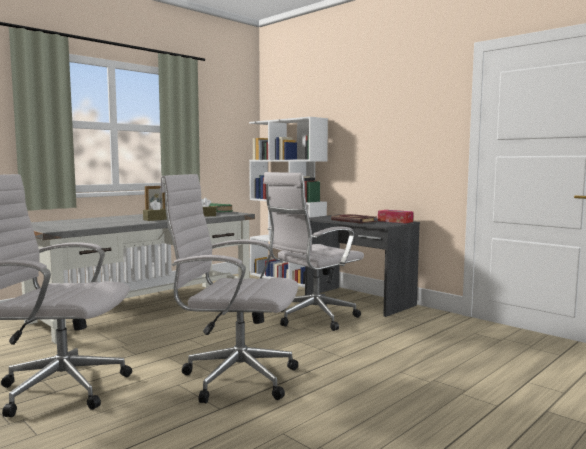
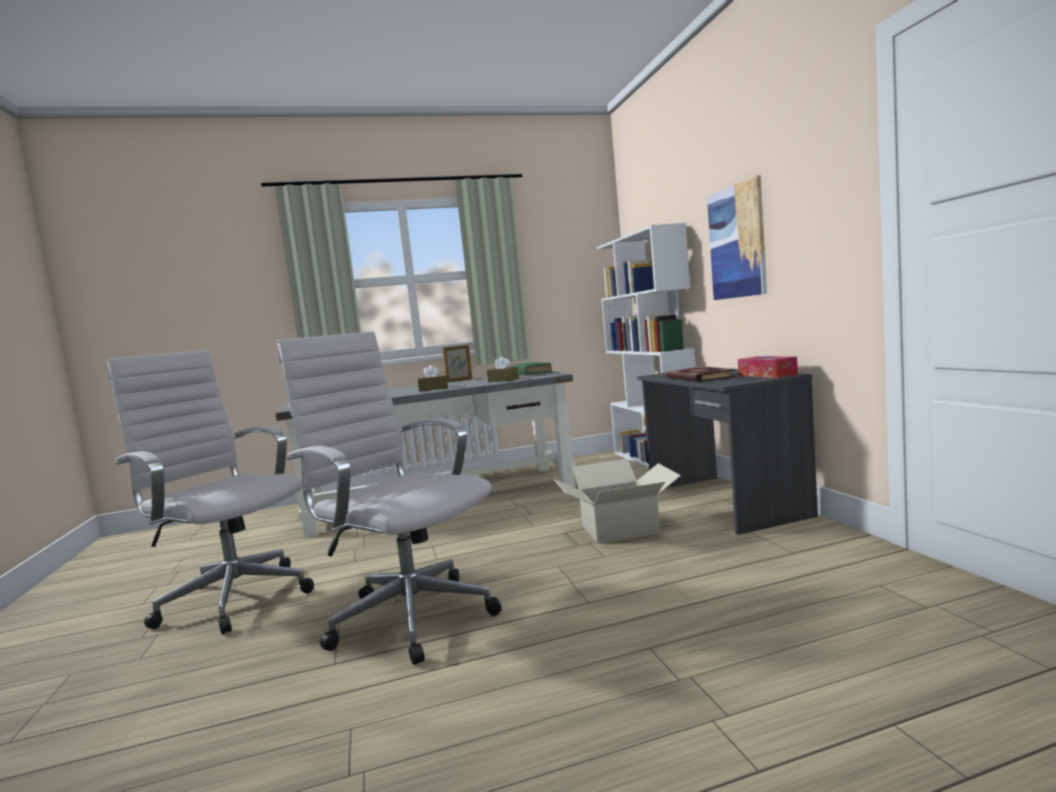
camera: 30 degrees right, 0 degrees up
(312, 318) = (619, 528): white office chair -> cardboard box
(370, 138) = (737, 242): none -> picture

